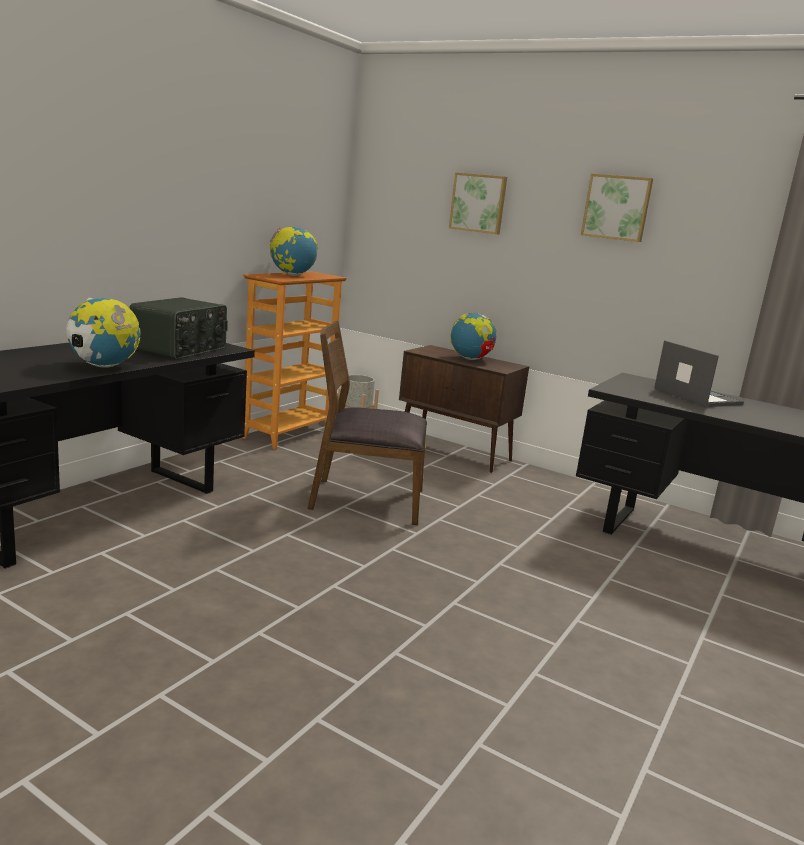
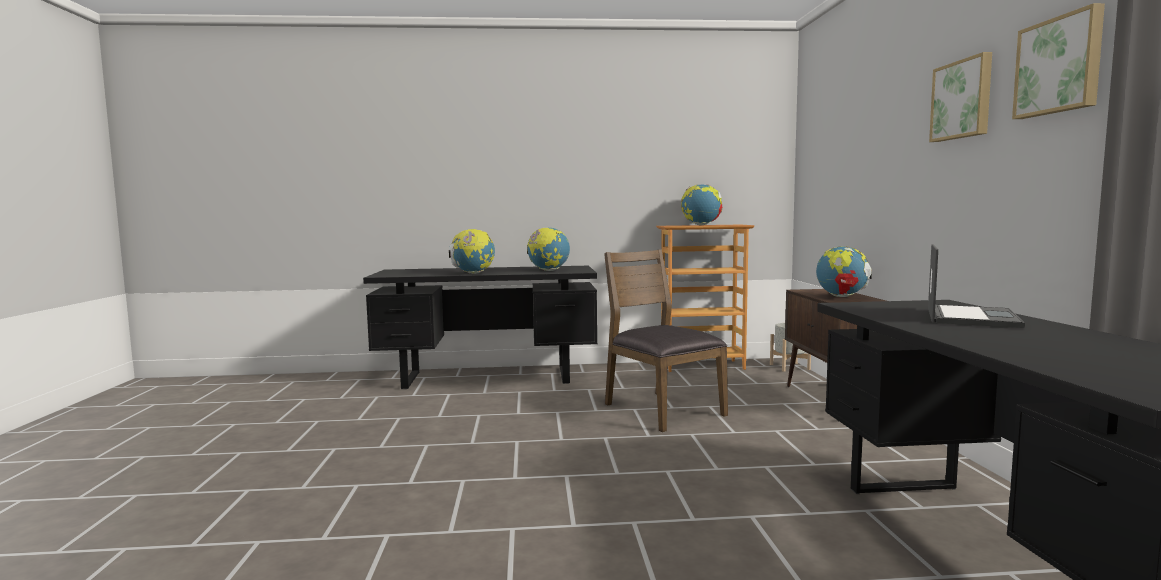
camera: 55 degrees right, 10 degrees down
(180, 349) = (548, 270): radio -> globe
(478, 203) = (863, 134): picture -> picture (1060, 65)

